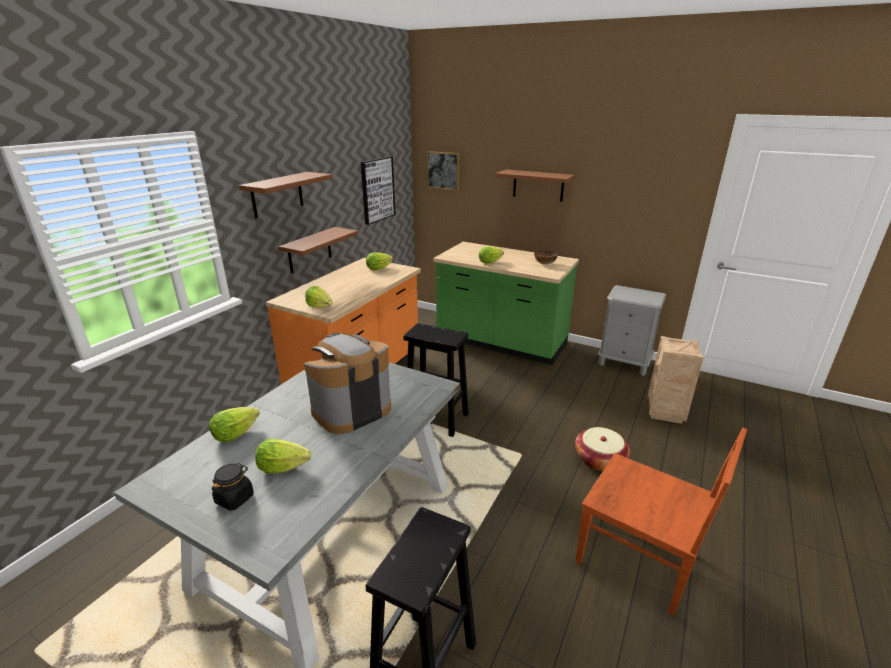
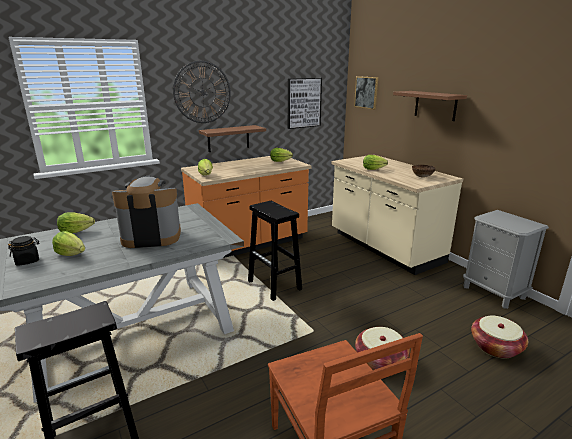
camera: 30 degrees right, 5 degrees down
(277, 195) = (202, 92): brown shelf -> wall clock
(501, 342) = (384, 247): green counter -> beige counter
(665, 413) = (495, 347): crate -> basket

